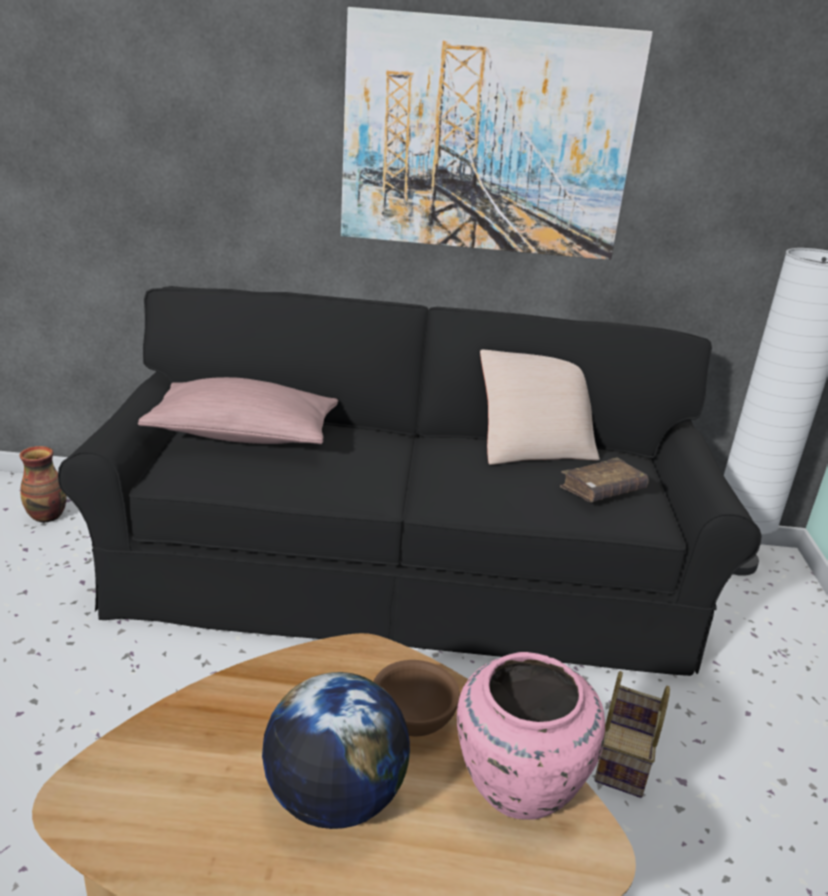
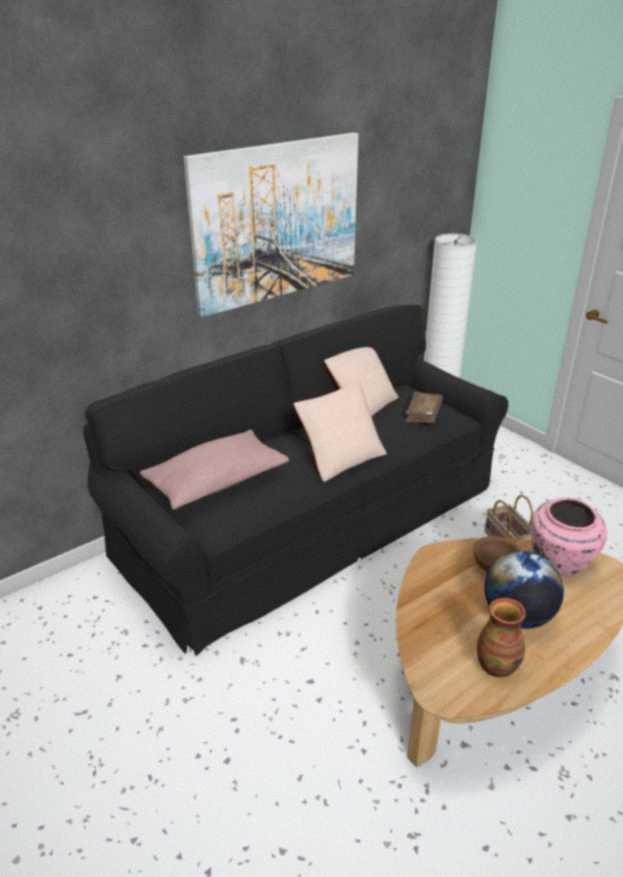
camera: 40 degrees left, 5 degrees up
(48, 516) = (45, 626): vase -> vase (496, 666)
(417, 483) = (341, 457): none -> beige pillow

